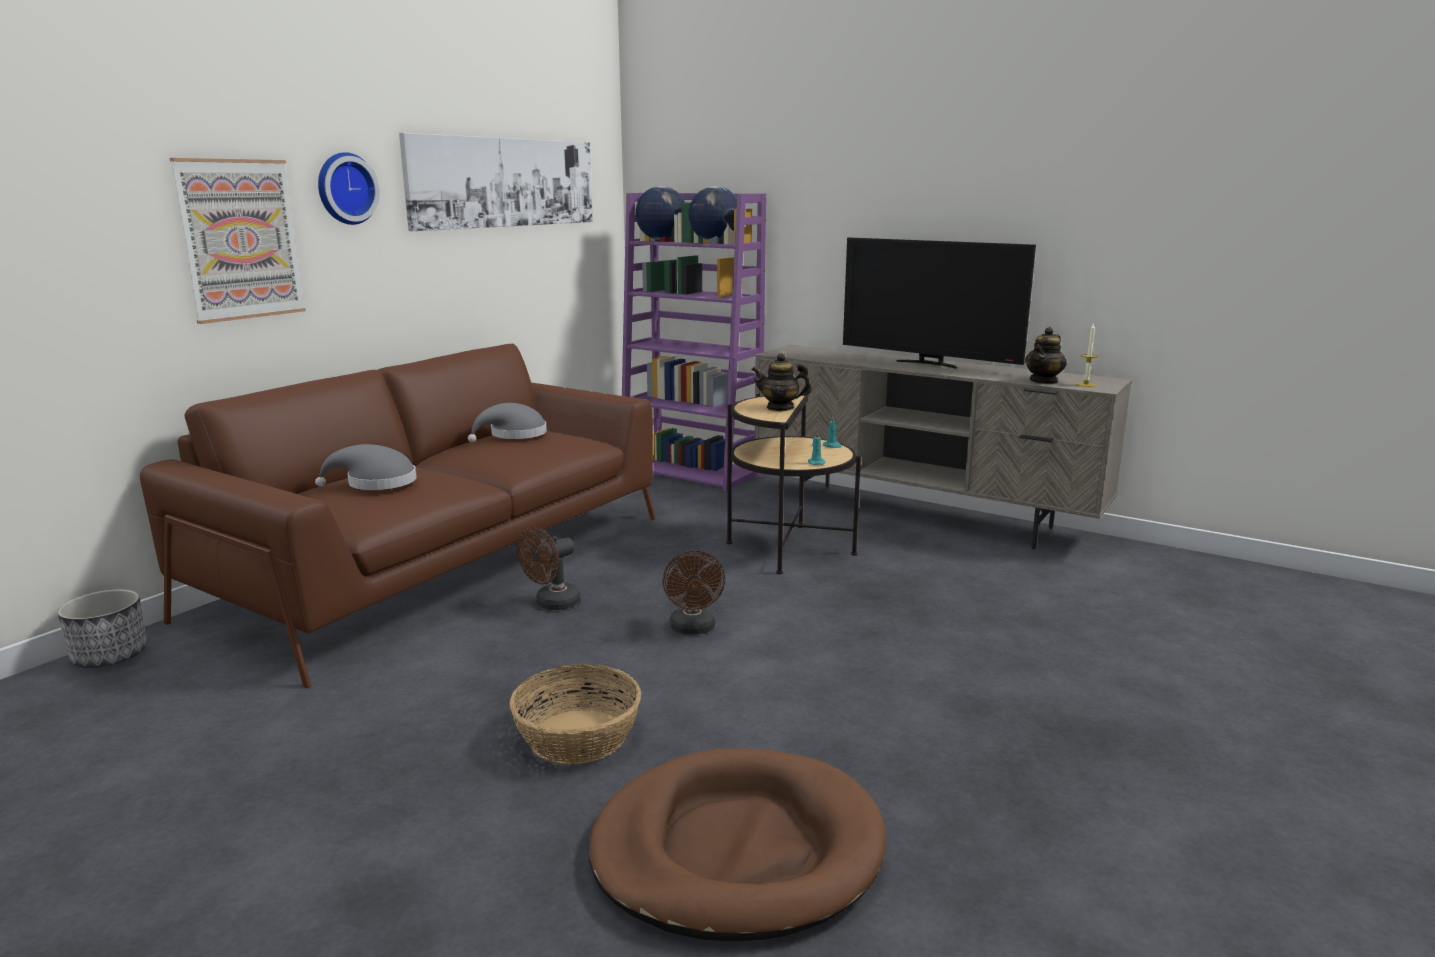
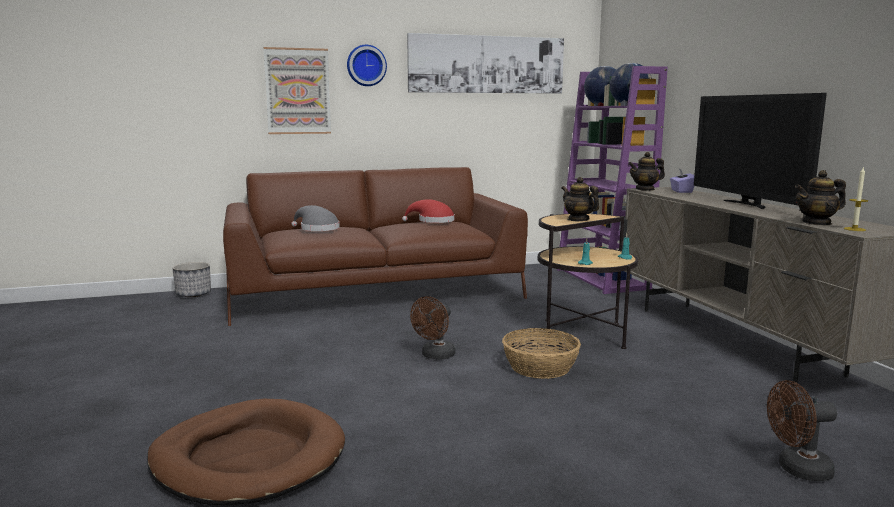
camera: 40 degrees right, 5 degrees down
(514, 435) = (433, 221): grey hat -> red hat
(552, 604) = (388, 323): brown fan -> brown fan (797, 470)
(578, 737) = (284, 382): basket -> basket (540, 367)
(779, 353) = (645, 189): none -> teapot
(820, 352) = (681, 191): none -> purple tissue box

